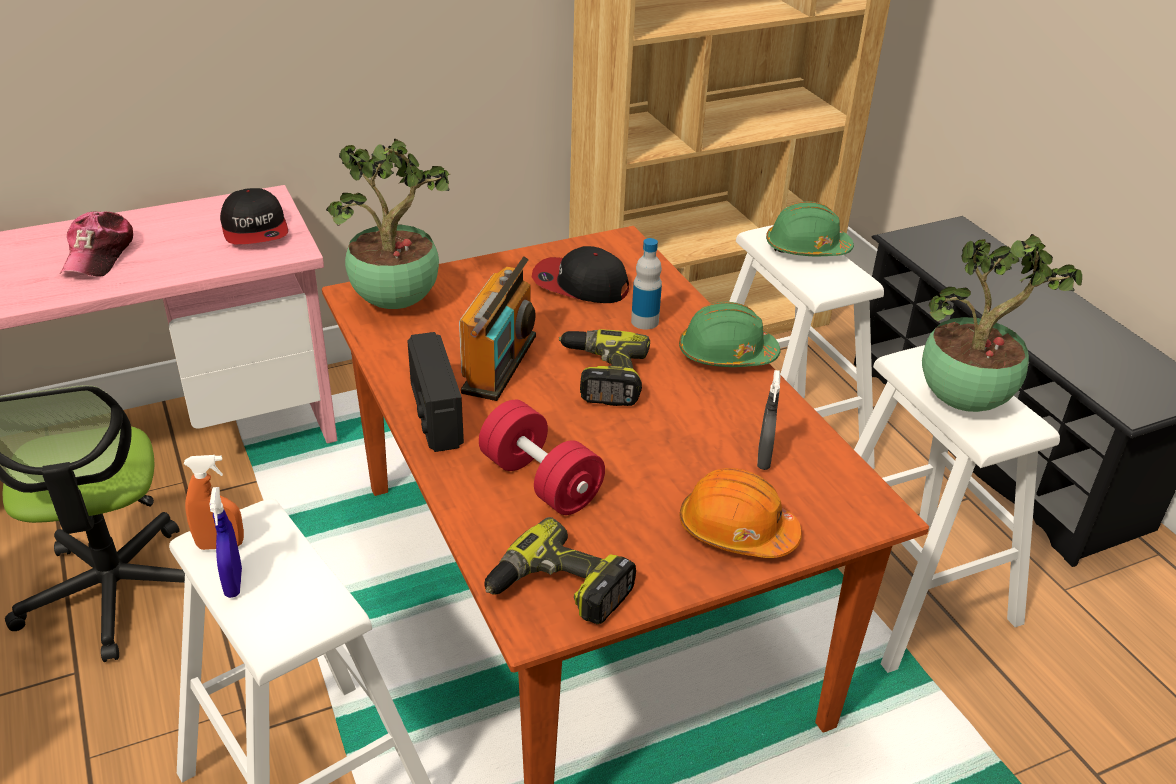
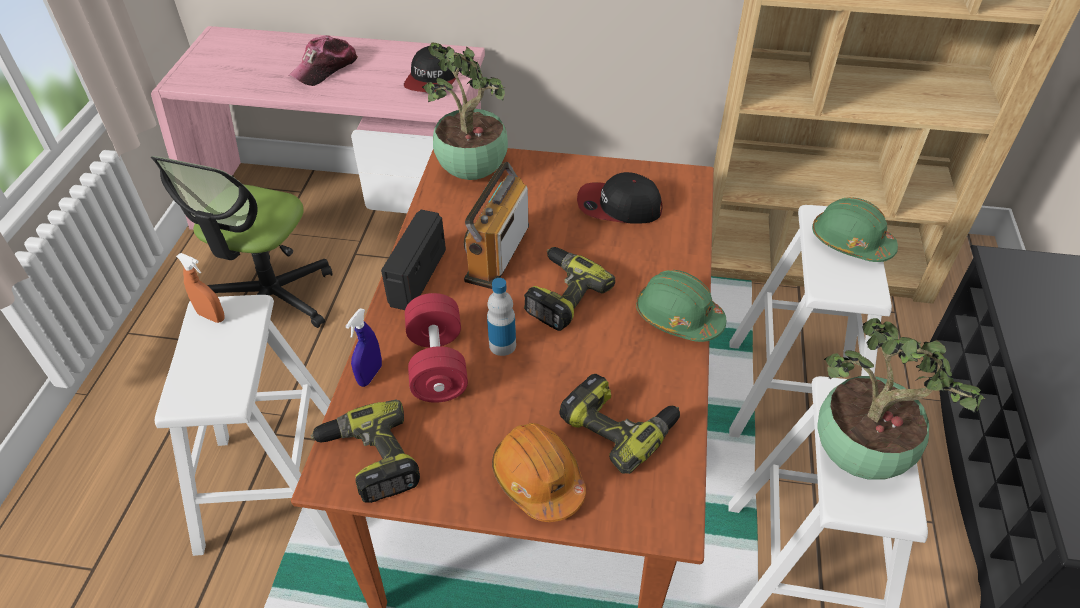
camera: 35 degrees right, 10 degrees up
(233, 583) = (196, 348): blue spray bottle -> blue spray bottle (370, 375)
(500, 364) = (497, 253): radio -> radio turned 150 degrees clockwise
(580, 284) = (618, 206): cap -> cap turned 45 degrees counterclockwise
(644, 321) = (639, 259): bottle -> bottle (502, 345)
(763, 459) = (619, 426): grey spray bottle -> power drill

